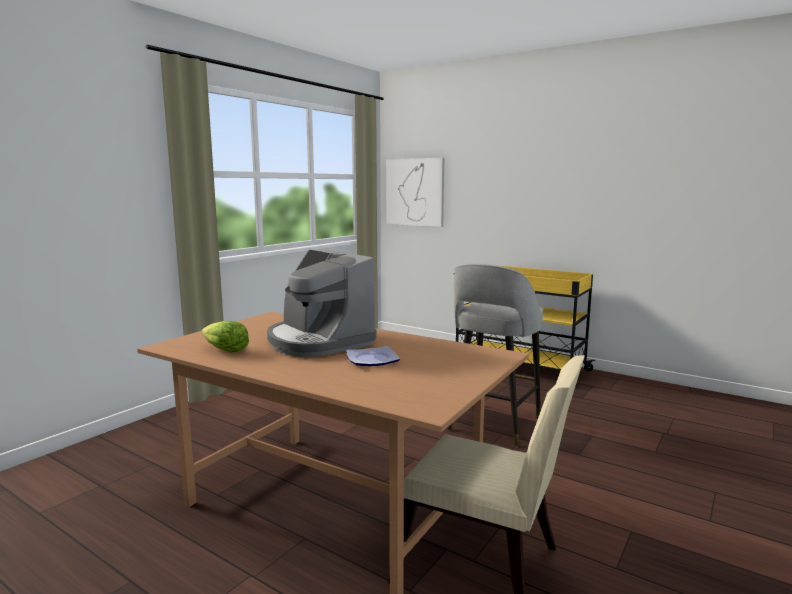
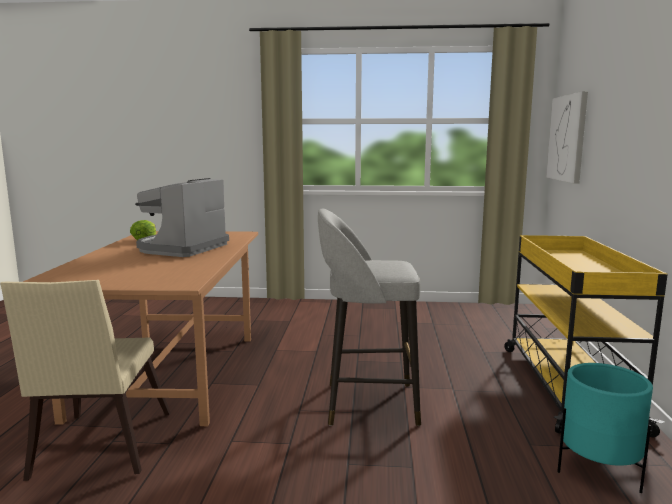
camera: 60 degrees right, 0 degrees up
(373, 359) = (144, 262): plate -> none
(616, 393) = (598, 470): none -> turquoise planter

